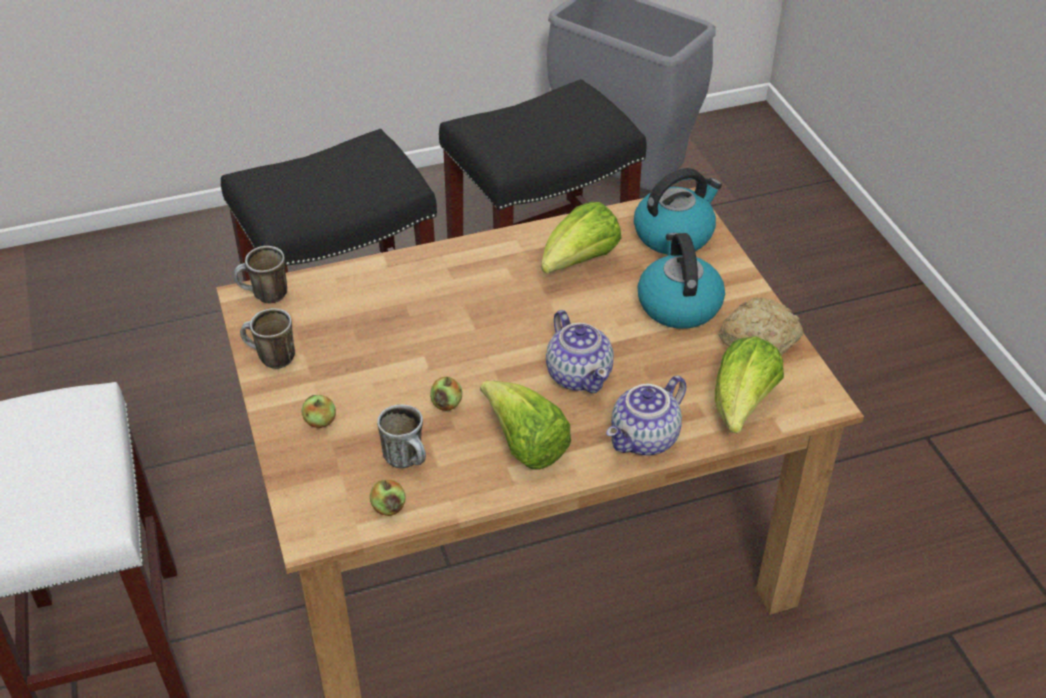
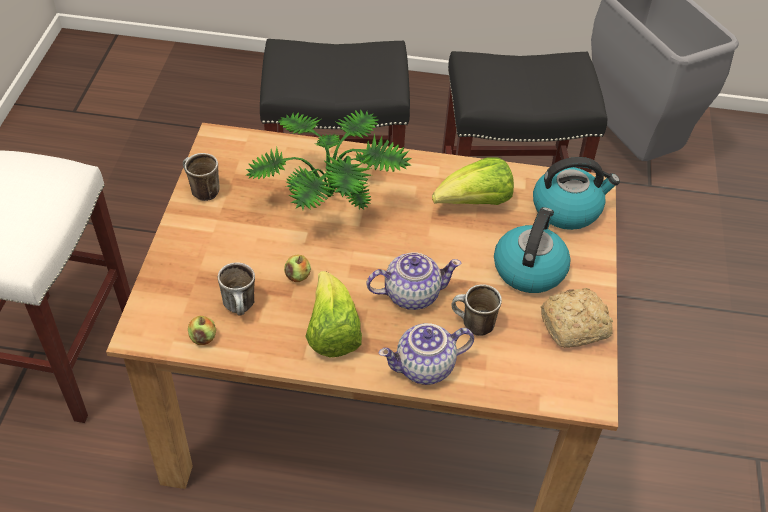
camera: 25 degrees right, 5 degrees up
(265, 297) = (229, 142): mug -> mug (472, 326)
(320, 422) = (201, 252): apple -> none
(427, 317) = (330, 202): none -> potted plant
(579, 375) = (411, 294): teapot -> teapot turned 105 degrees counterclockwise
(742, 406) = (521, 374): lettuce -> none

